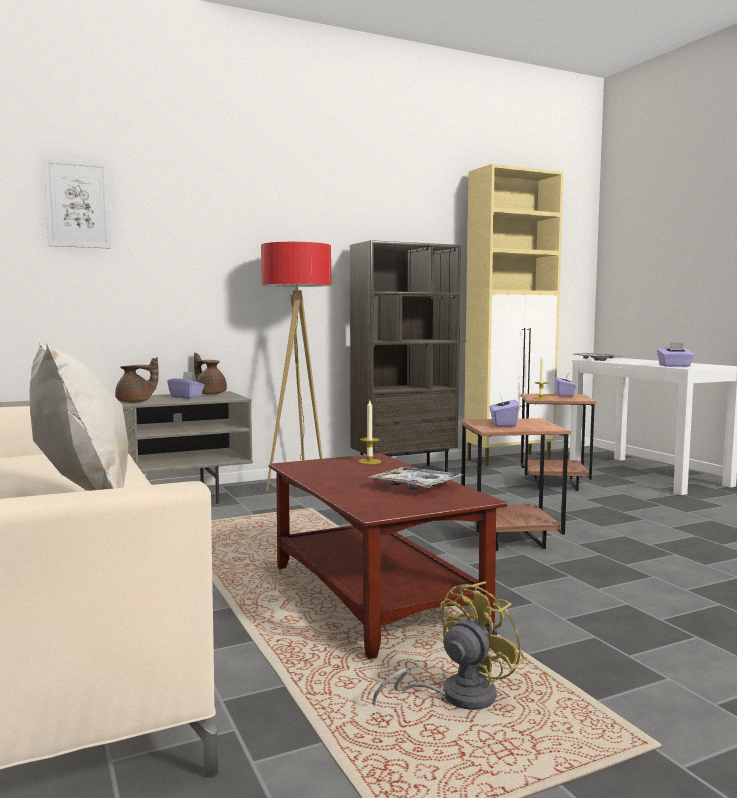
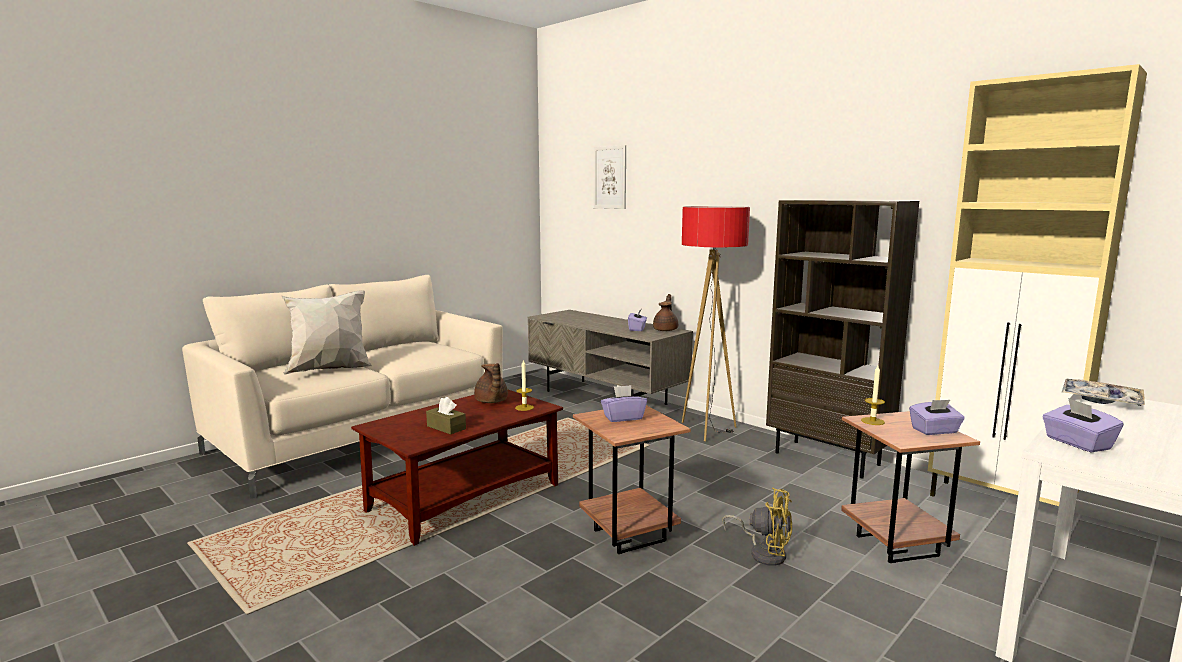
camera: 70 degrees right, 5 degrees up
(135, 402) = (596, 326): brown teapot -> brown teapot (491, 401)
(416, 486) = (446, 427): tray -> brown tissue box
(456, 696) = (317, 542): yellow fan -> yellow fan (764, 552)

